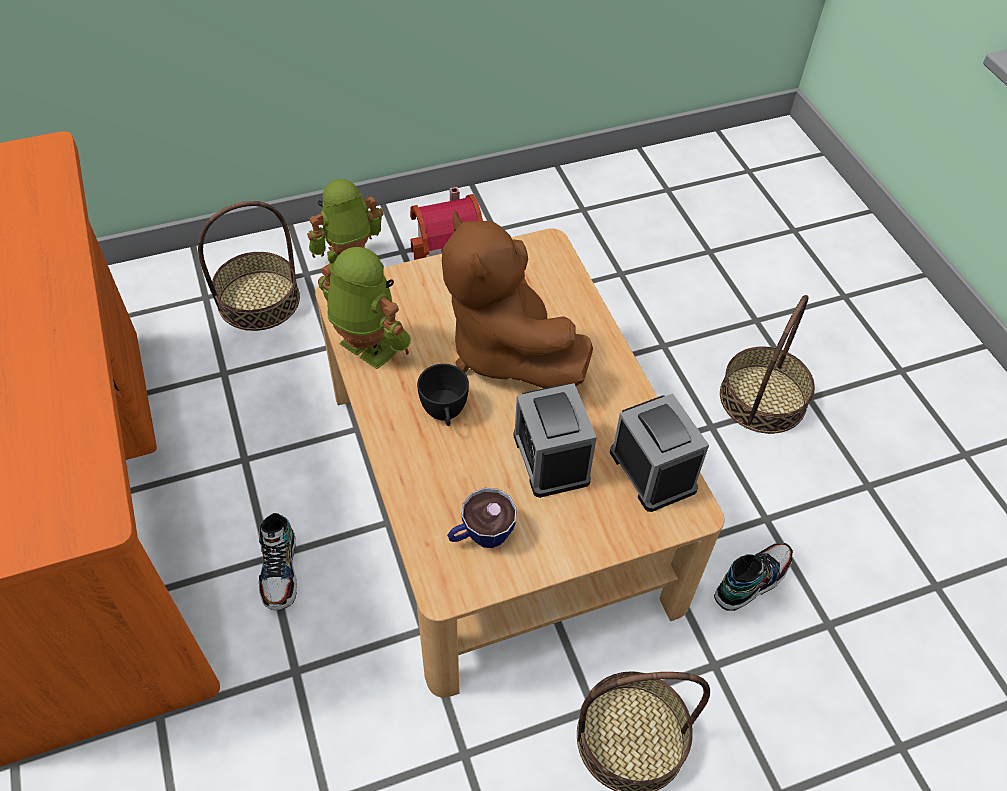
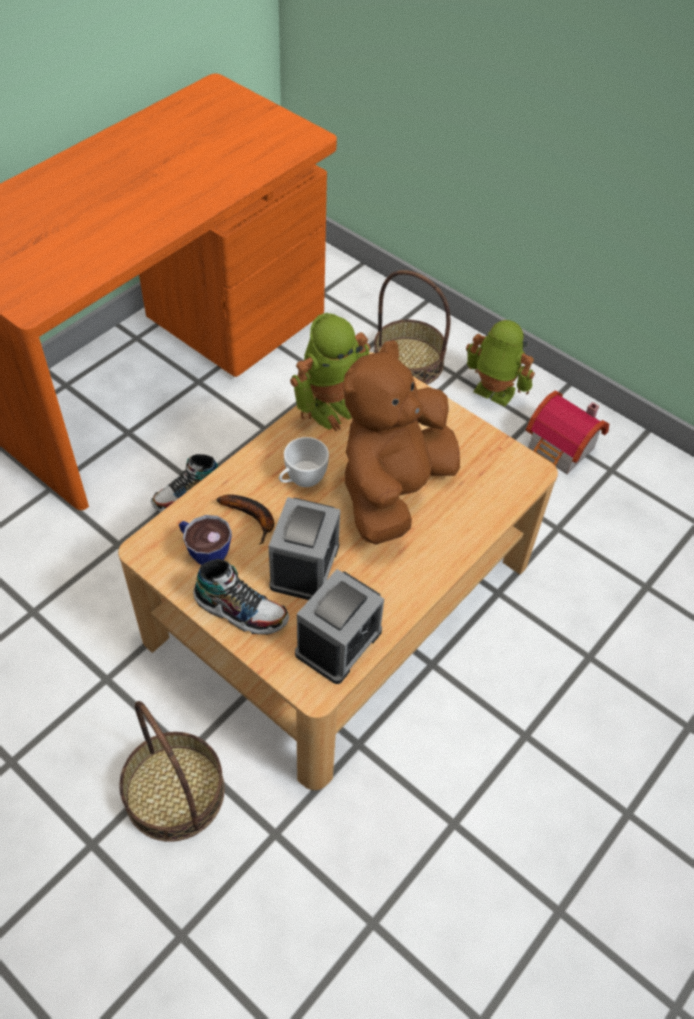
camera: 60 degrees right, 0 degrees up
(366, 348) = (331, 406): toy robot -> toy robot turned 45 degrees clockwise
(444, 414) = (301, 480): black cup -> white cup
(465, 476) = (252, 518): none -> banana
(551, 458) = (304, 566): alarm clock -> alarm clock turned 150 degrees clockwise
(751, 580) = (378, 834): shoe -> shoe (241, 610)
(763, 399) = (593, 769): basket -> none

